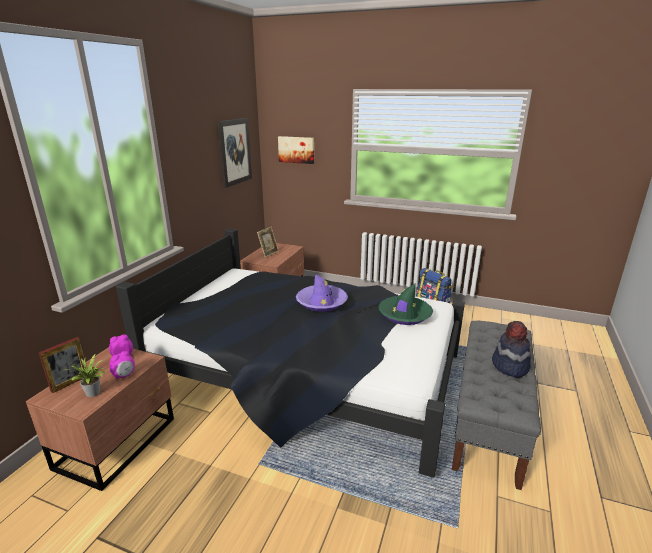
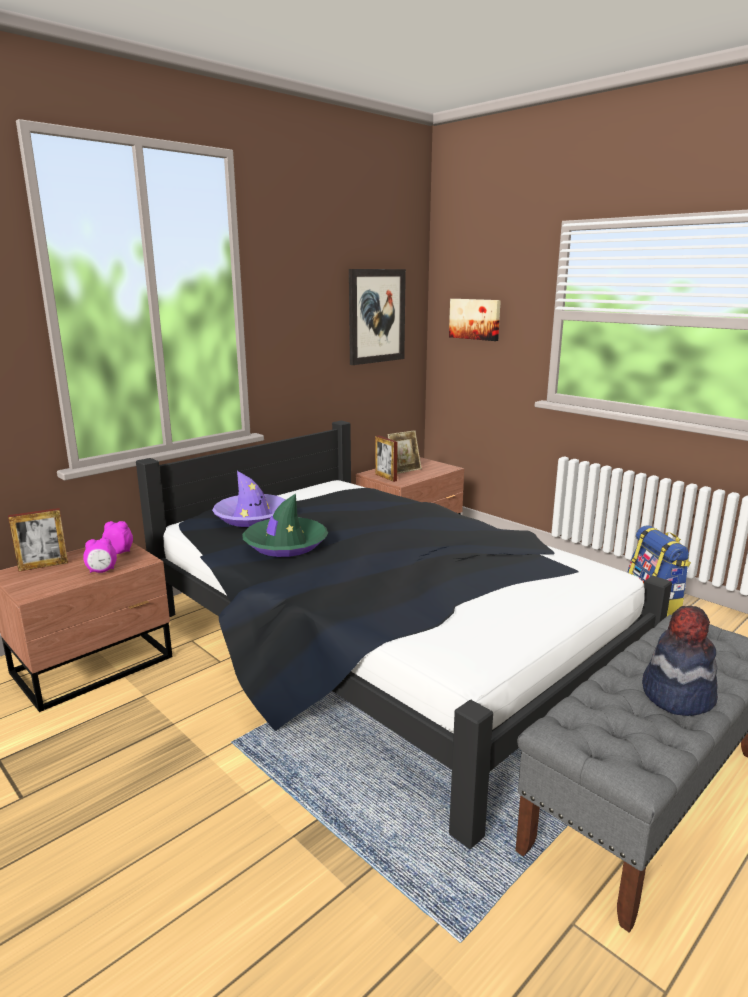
camera: 25 degrees right, 5 degrees down
(94, 393) = (55, 581): potted plant -> none
(261, 261) = (385, 477): none -> picture frame
(321, 303) = (413, 536): purple hat -> purple hat (252, 517)
(404, 315) = (534, 577): green hat -> green hat (285, 544)

